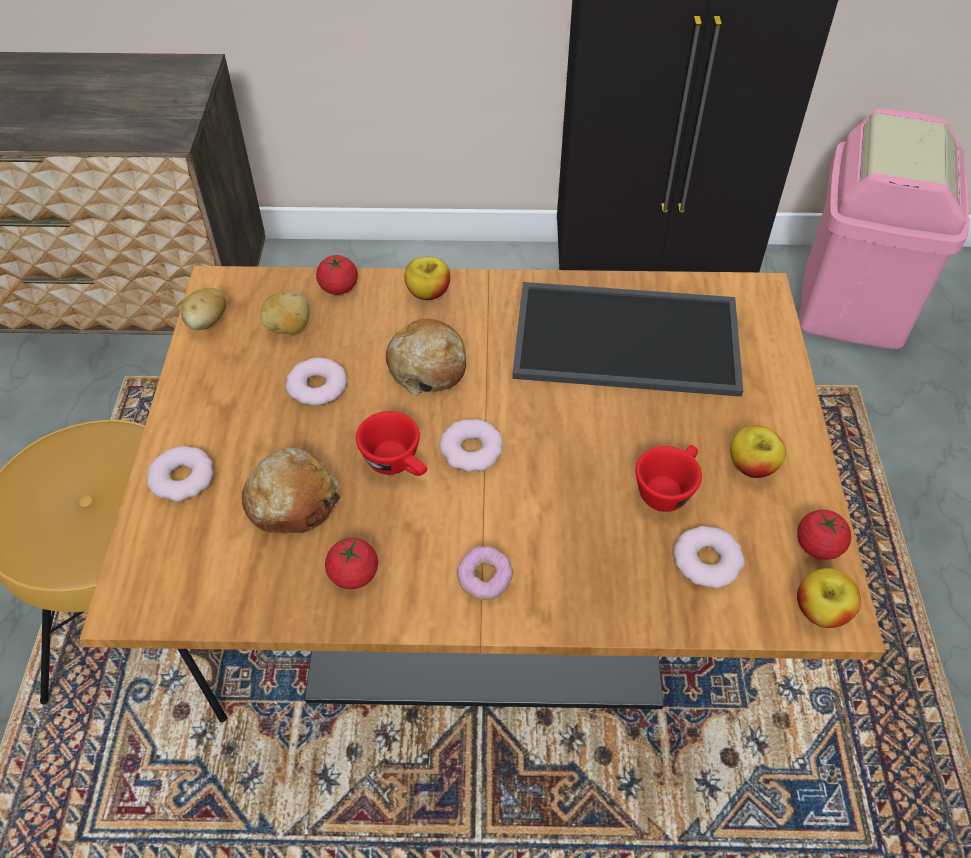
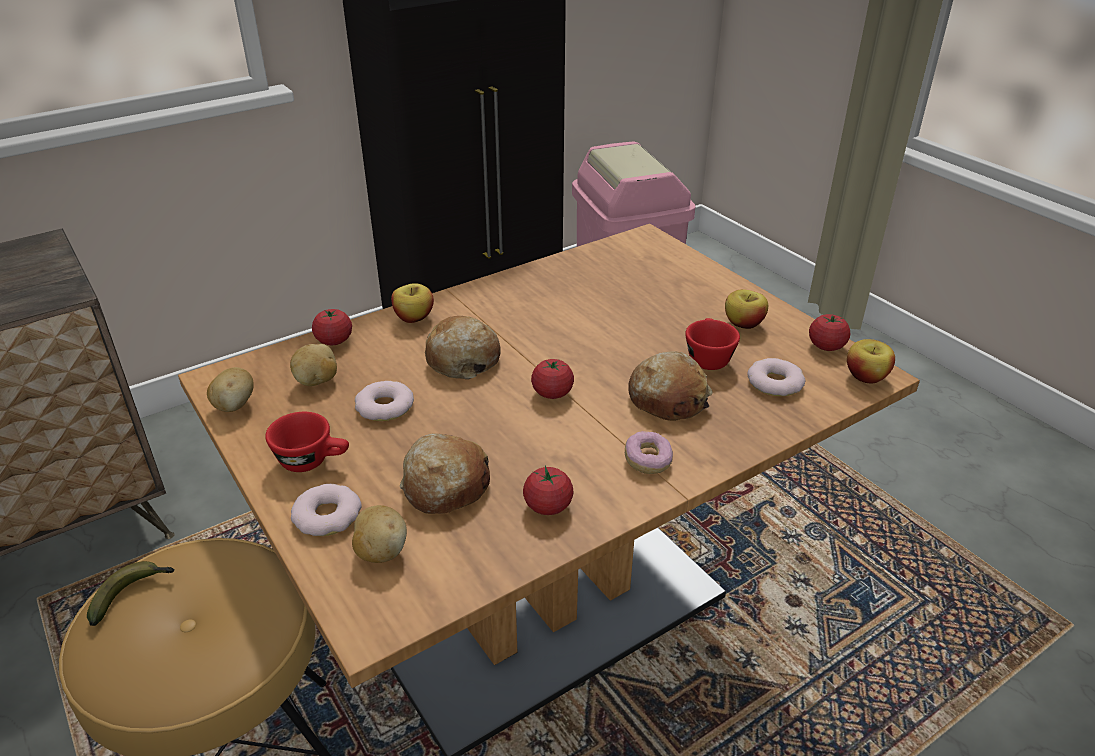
camera: 35 degrees left, 15 degrees down
(65, 452) = (132, 594): none -> banana
(190, 538) = (380, 551): none -> potato
(398, 464) = (505, 425): red cup -> red cup (313, 460)
(471, 450) = (552, 393): donut -> tomato
(575, 518) = (668, 399): none -> bread
(629, 337) = (589, 289): tray -> none

